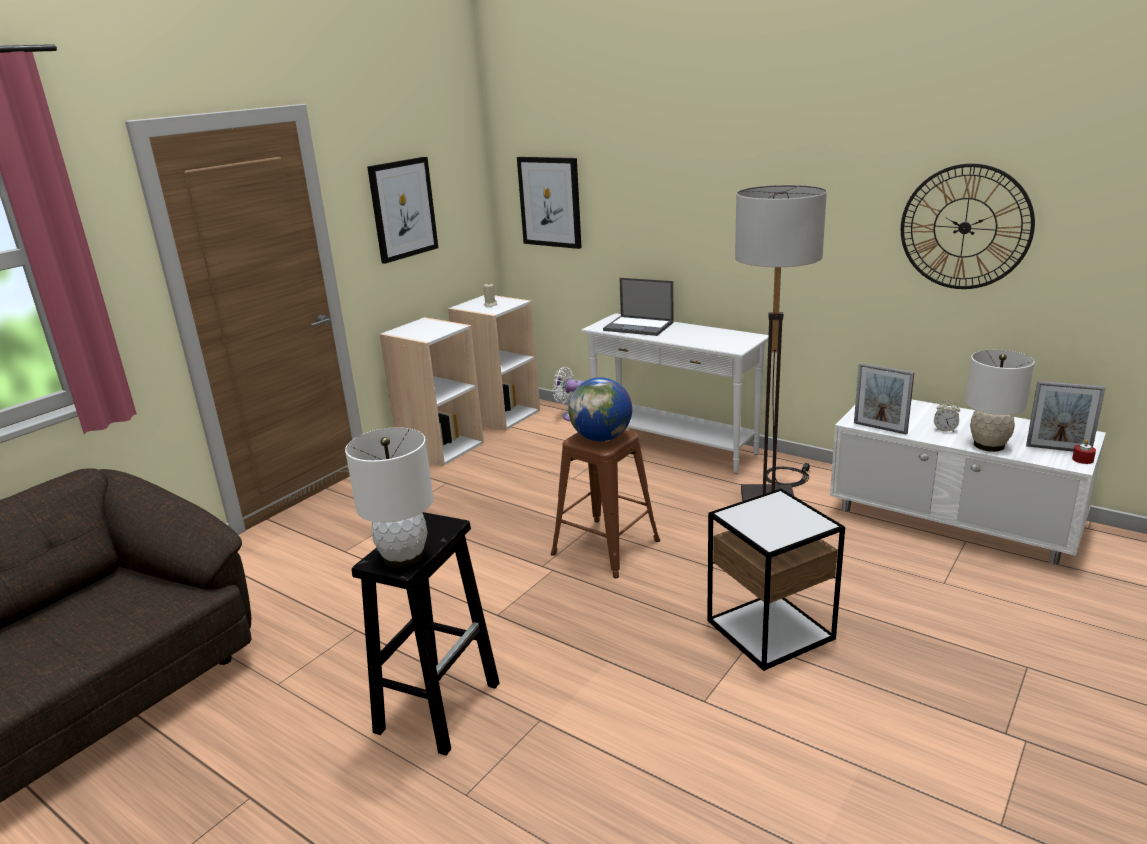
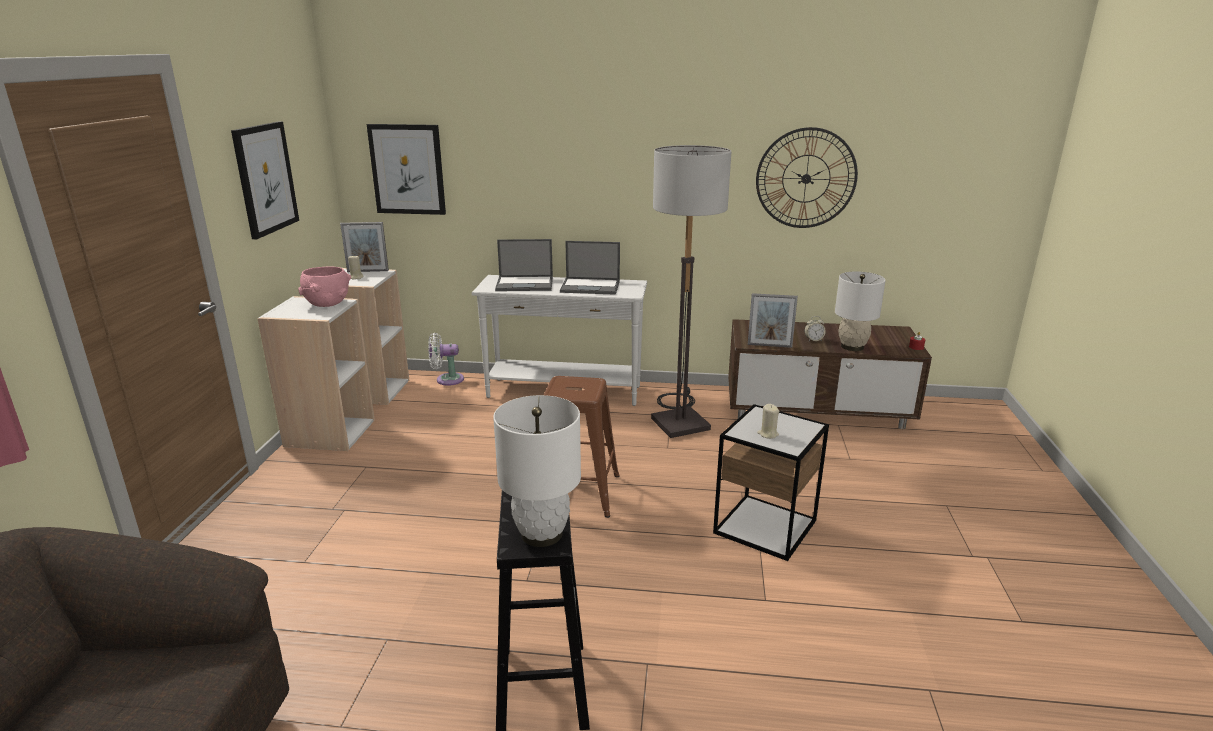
camera: 30 degrees left, 0 degrees up
(441, 328) = (327, 304): none -> pink bowl
(601, 438) = (576, 388): globe -> none
(702, 336) = (591, 286): none -> laptop
(760, 522) = (768, 434): none -> beige candle
(954, 517) = (817, 409): white tv stand -> brown tv stand
(1058, 449) = (895, 342): picture frame -> picture frame (368, 271)

